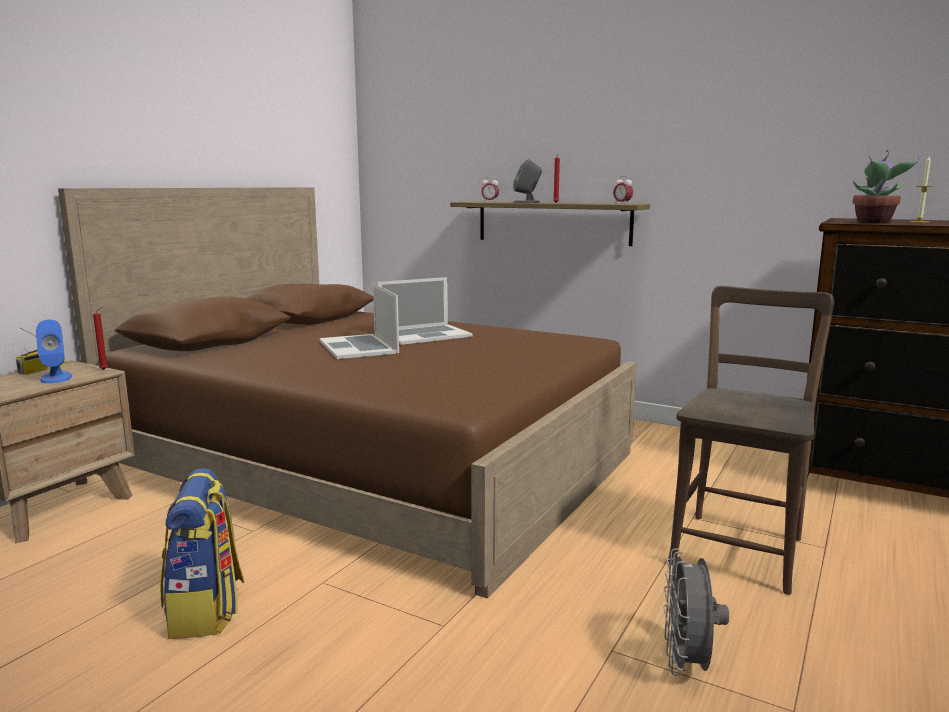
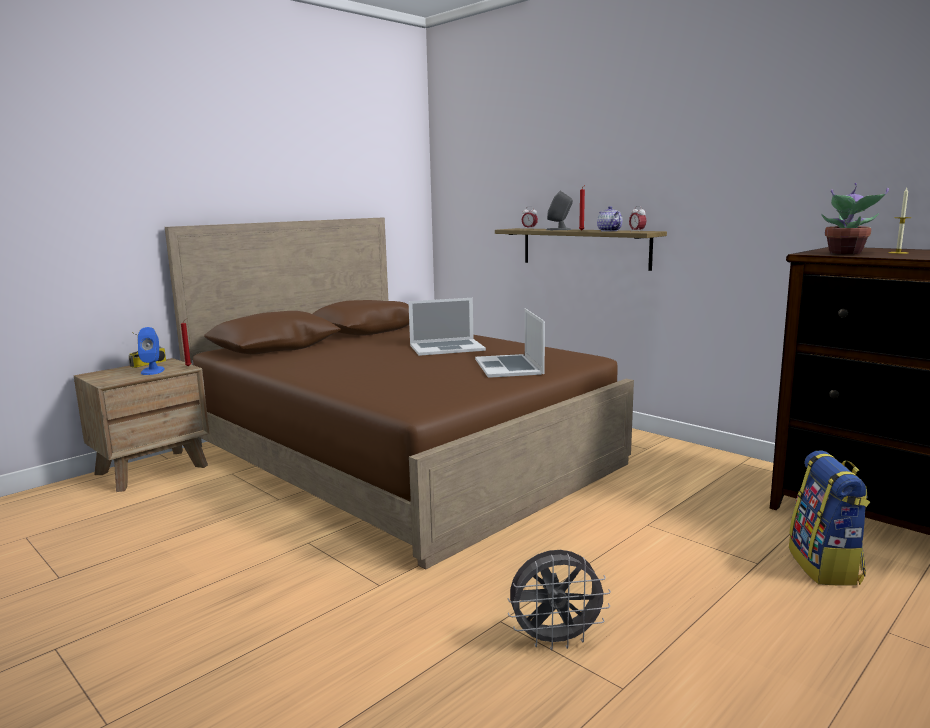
camera: 15 degrees right, 0 degrees up
(207, 610) = (217, 553): backpack -> backpack (825, 566)
(359, 347) = (383, 356): laptop -> laptop (509, 366)
(588, 203) = (609, 231): none -> teapot
(687, 664) = (556, 640): grey fan -> grey fan turned 120 degrees counterclockwise
(739, 547) = (673, 554): brown chair -> none

